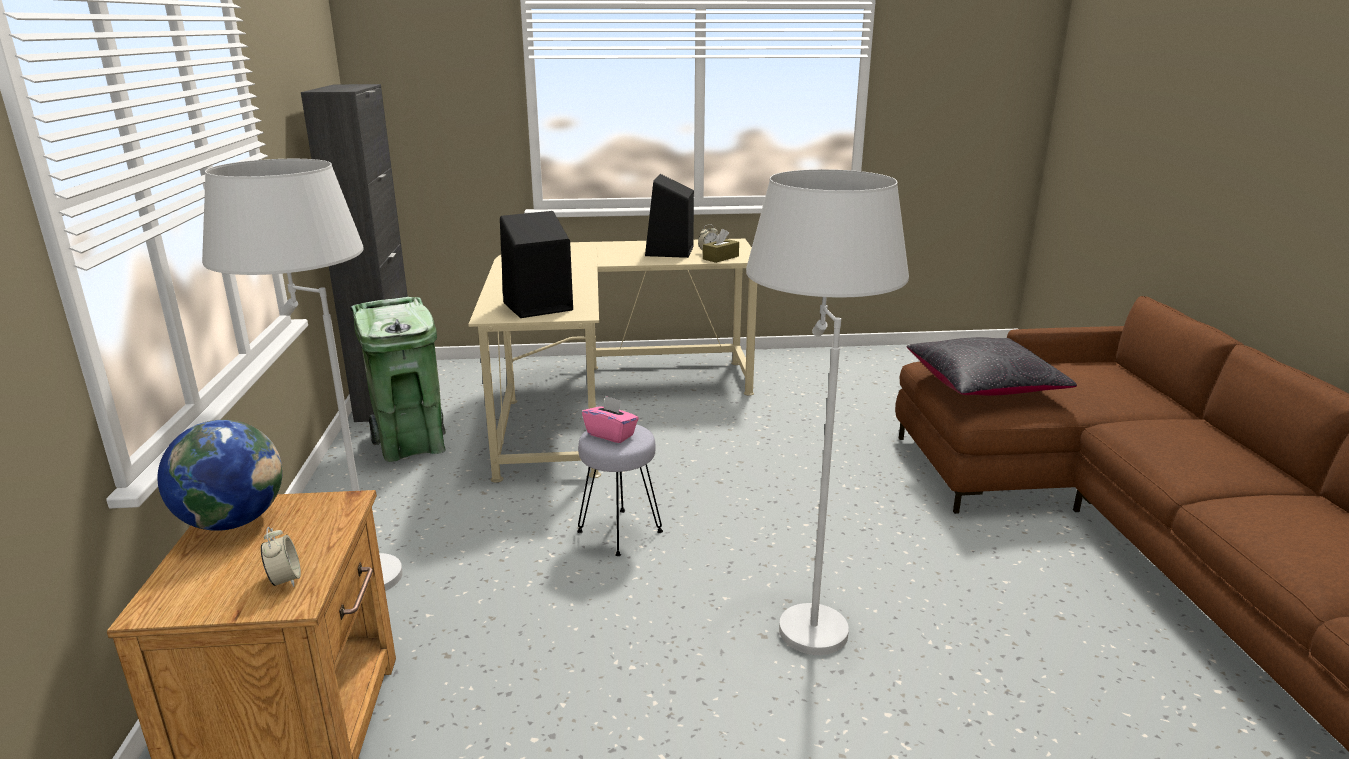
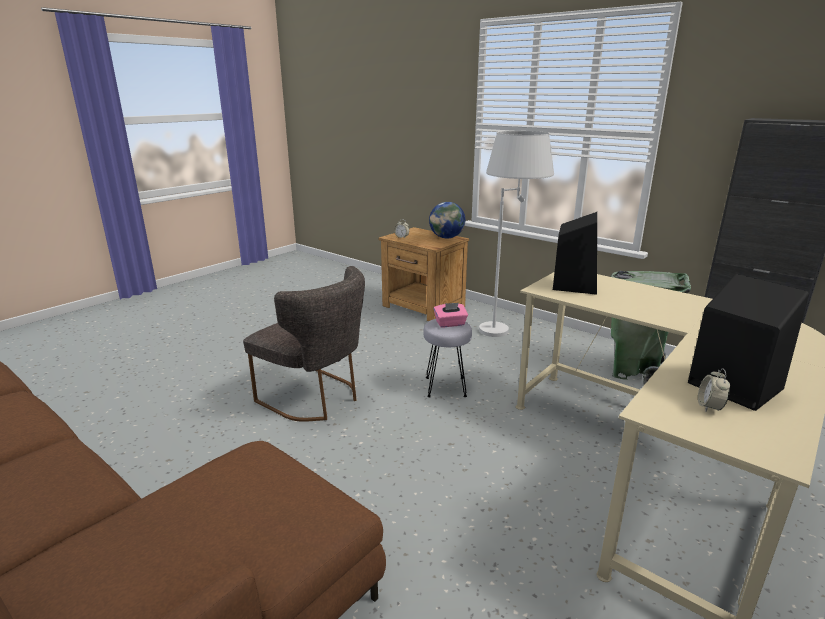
camera: 135 degrees right, 0 degrees up
(720, 257) = (669, 400): brown tissue box -> none
(802, 607) = (316, 398): white floor lamp -> grey chair
(983, 385) = (259, 490): black pillow -> none

